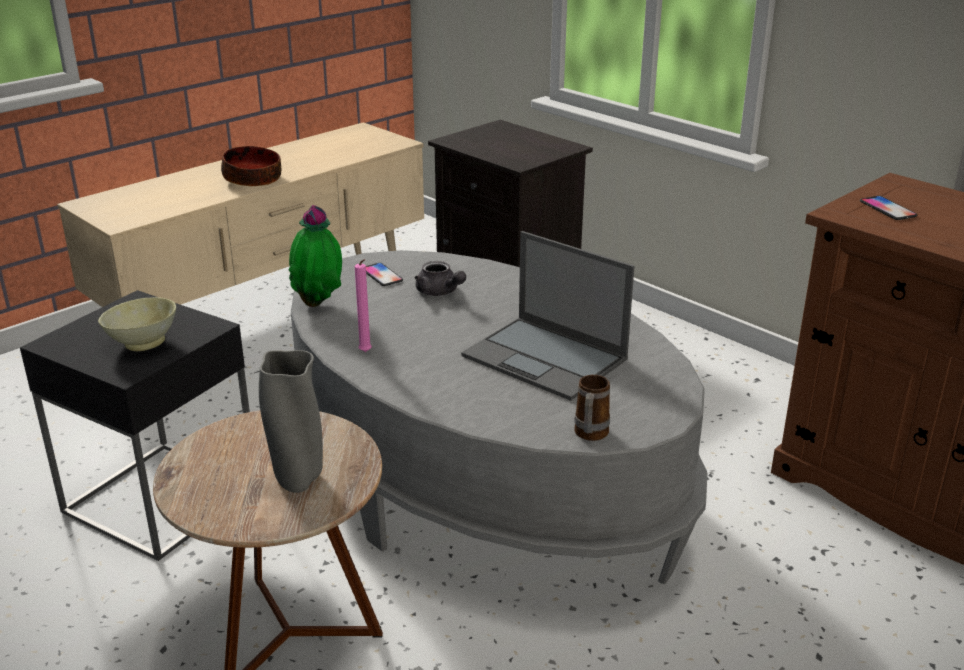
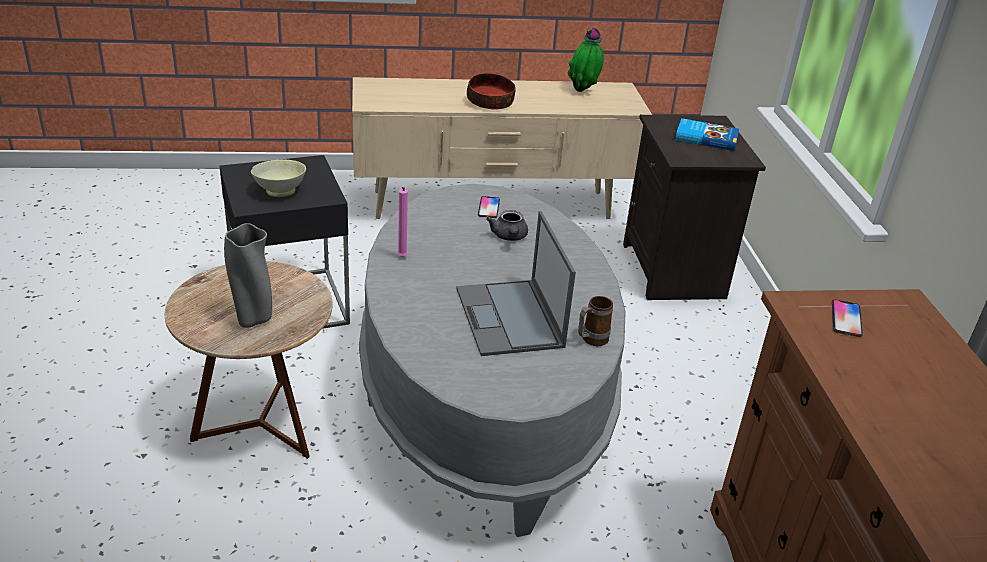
camera: 35 degrees right, 5 degrees up
(319, 304) = (421, 211): potted plant -> potted plant (583, 91)
(512, 141) = (706, 138): none -> book
(589, 436) = (456, 386): mug -> mug (590, 340)

